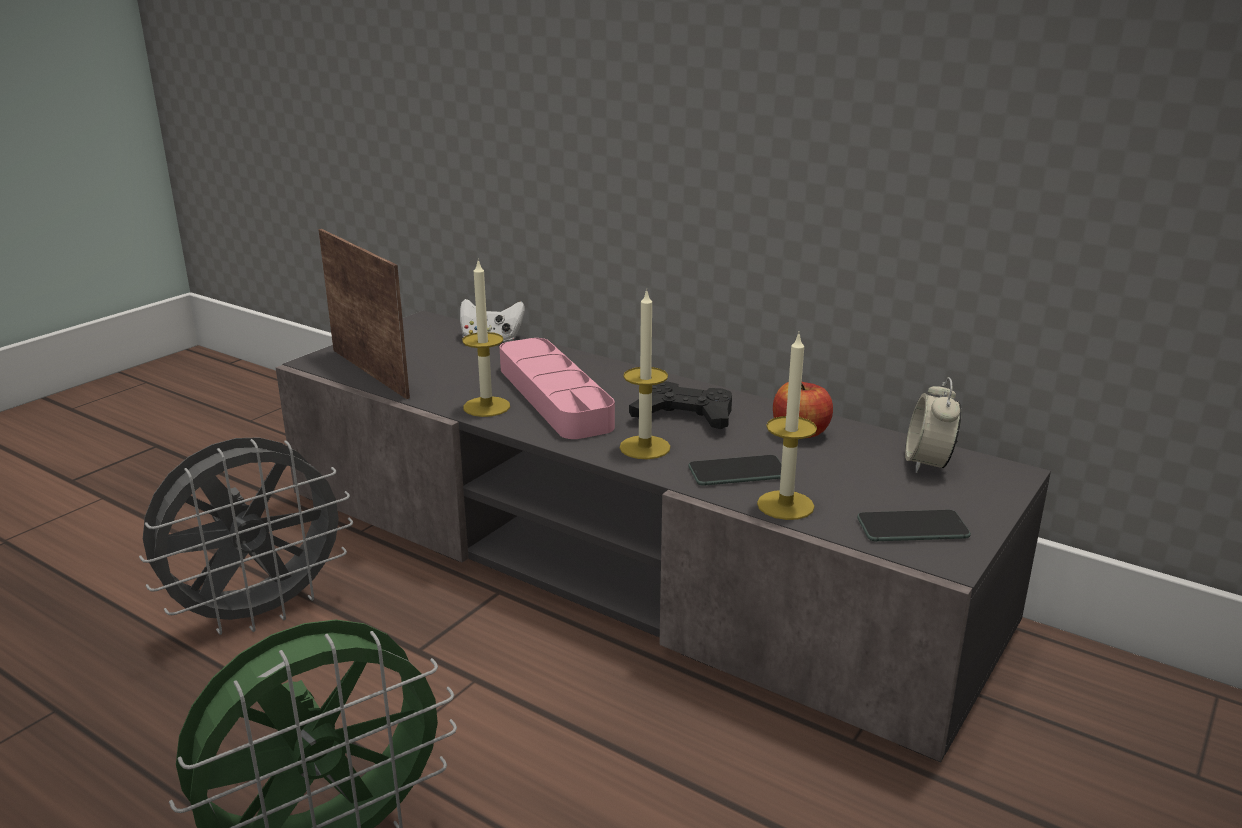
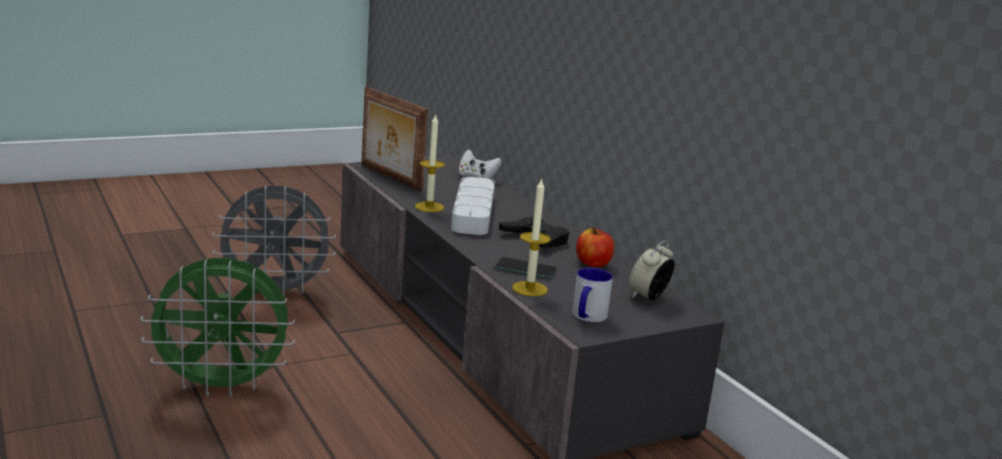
camera: 25 degrees right, 5 degrees down
(372, 372) = (389, 177): picture frame -> picture frame turned 150 degrees clockwise
(554, 396) = (473, 212): pink tray -> grey tray
(645, 447) = (490, 246): candle -> none
(912, 527) = (587, 317): phone -> mug

